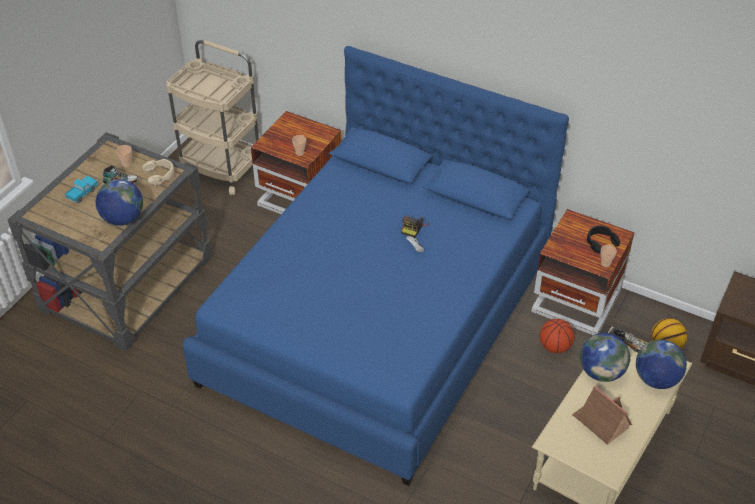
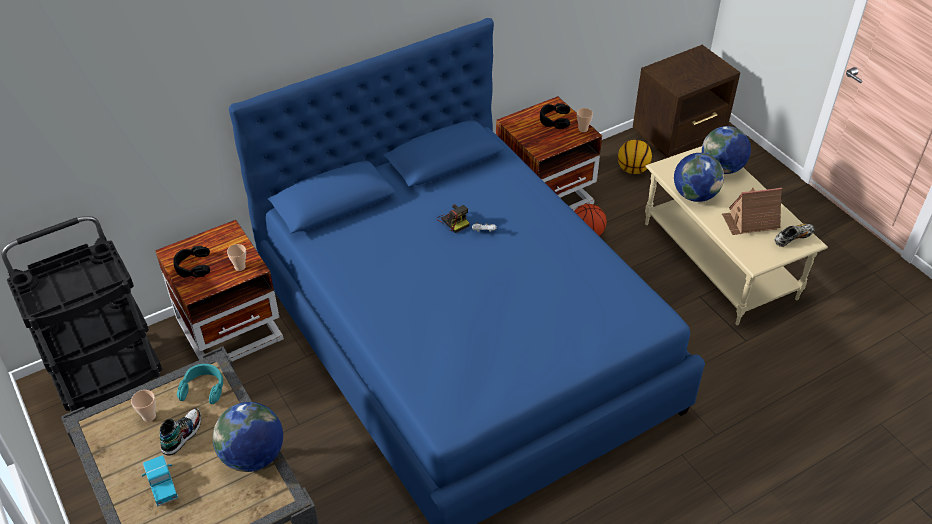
camera: 60 degrees left, 0 degrees up
(160, 175) = (203, 388): beige headphones -> turquoise headphones
(221, 168) = (110, 382): beige cart -> black cart
(284, 133) = (193, 266): none -> black headphones
(628, 345) = (674, 165): shoe -> shoe (793, 238)

